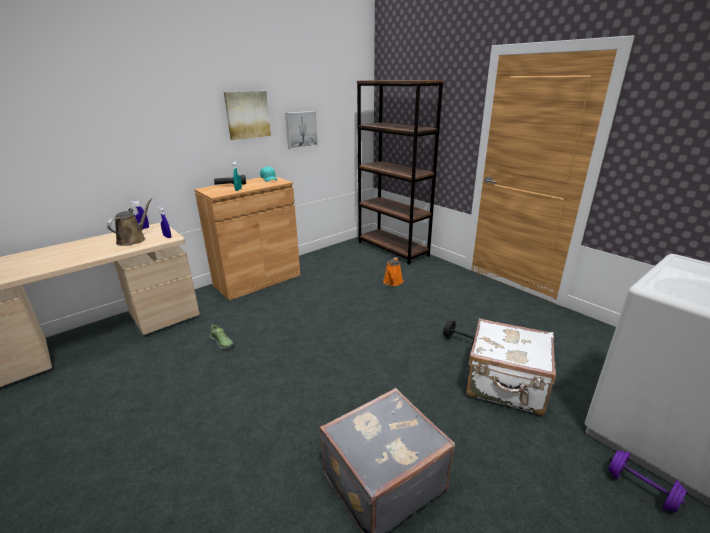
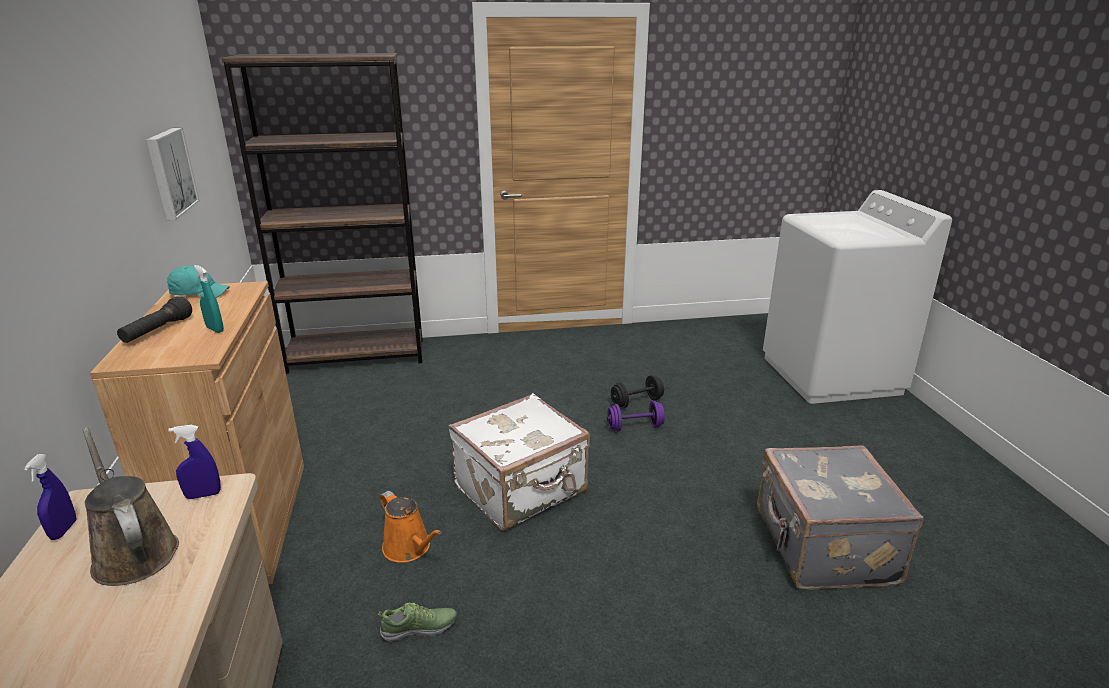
camera: 60 degrees left, 0 degrees up
(247, 115) = (104, 155): picture -> none
(392, 282) = (451, 393): orange watering can -> orange watering can (409, 548)
(505, 386) = (728, 411): white suitcase -> white suitcase (522, 490)
(641, 489) = (877, 412): purple dumbbell -> purple dumbbell (635, 427)

